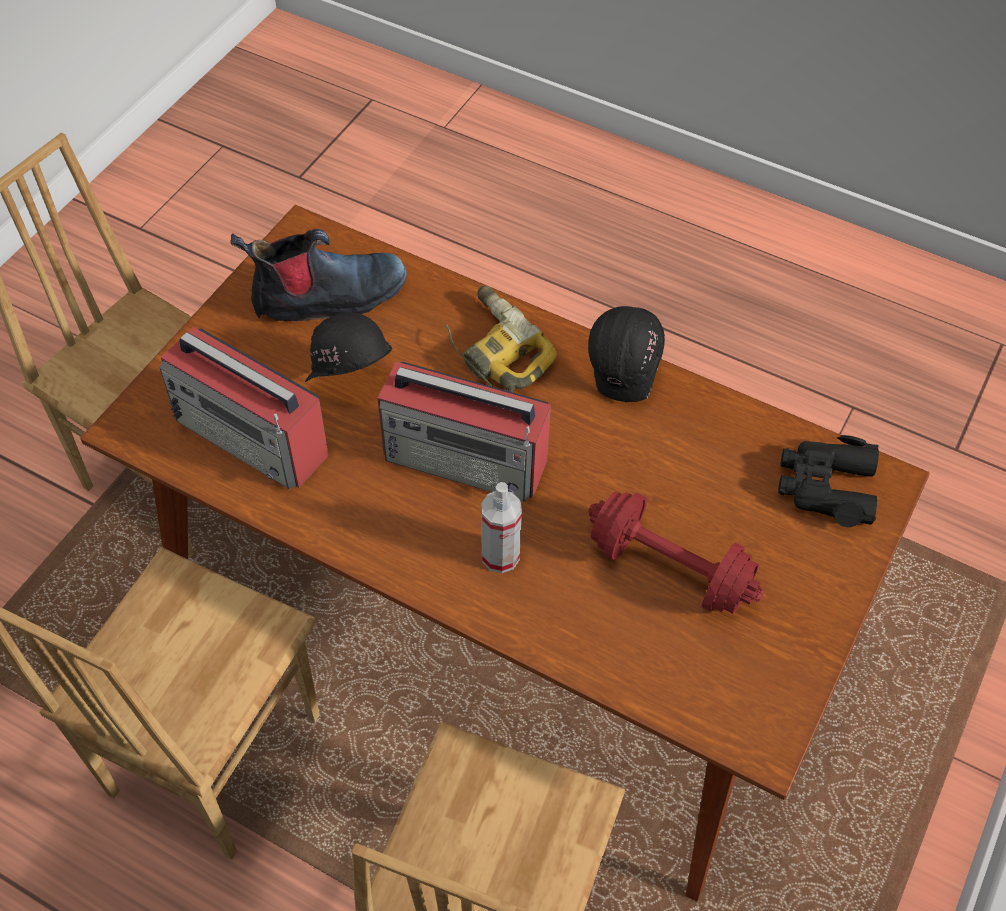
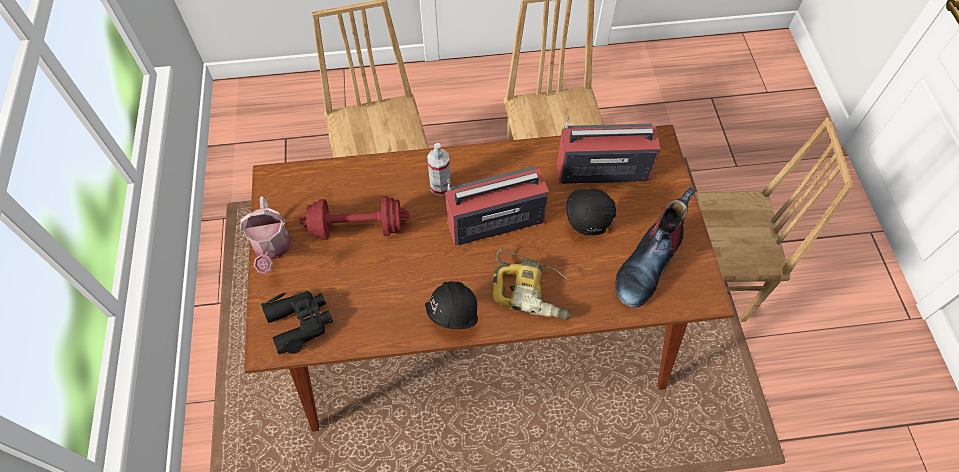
camera: 145 degrees right, 5 degrees up
(819, 615) = (272, 248): none -> watering can

